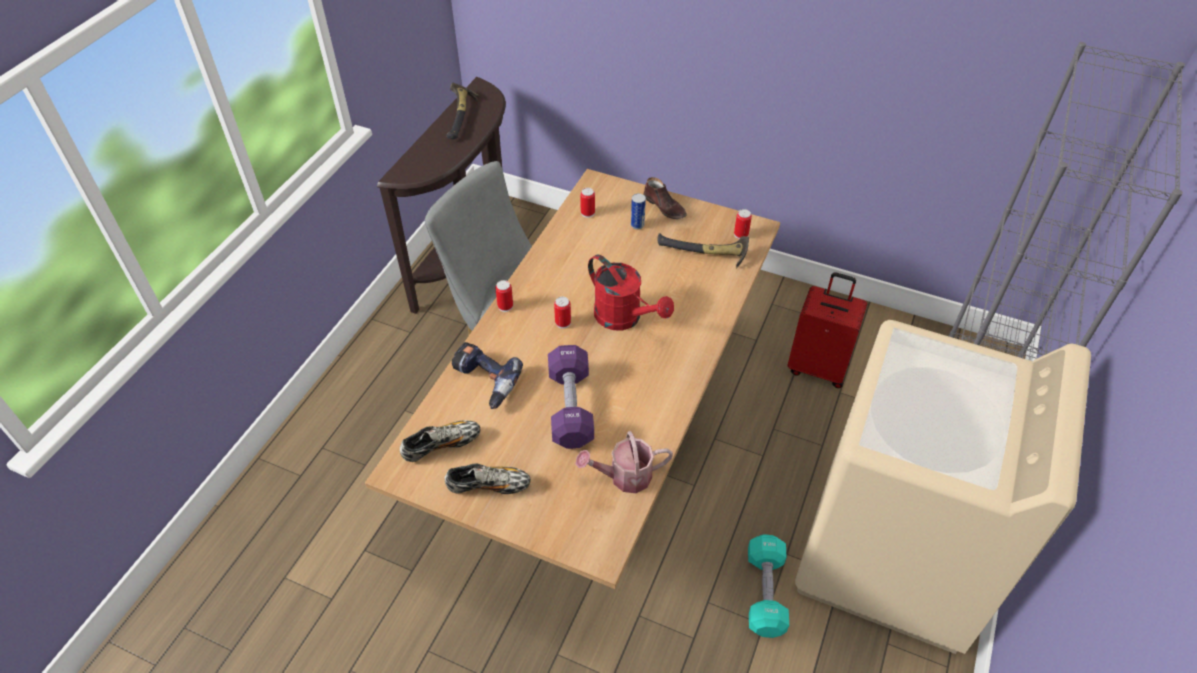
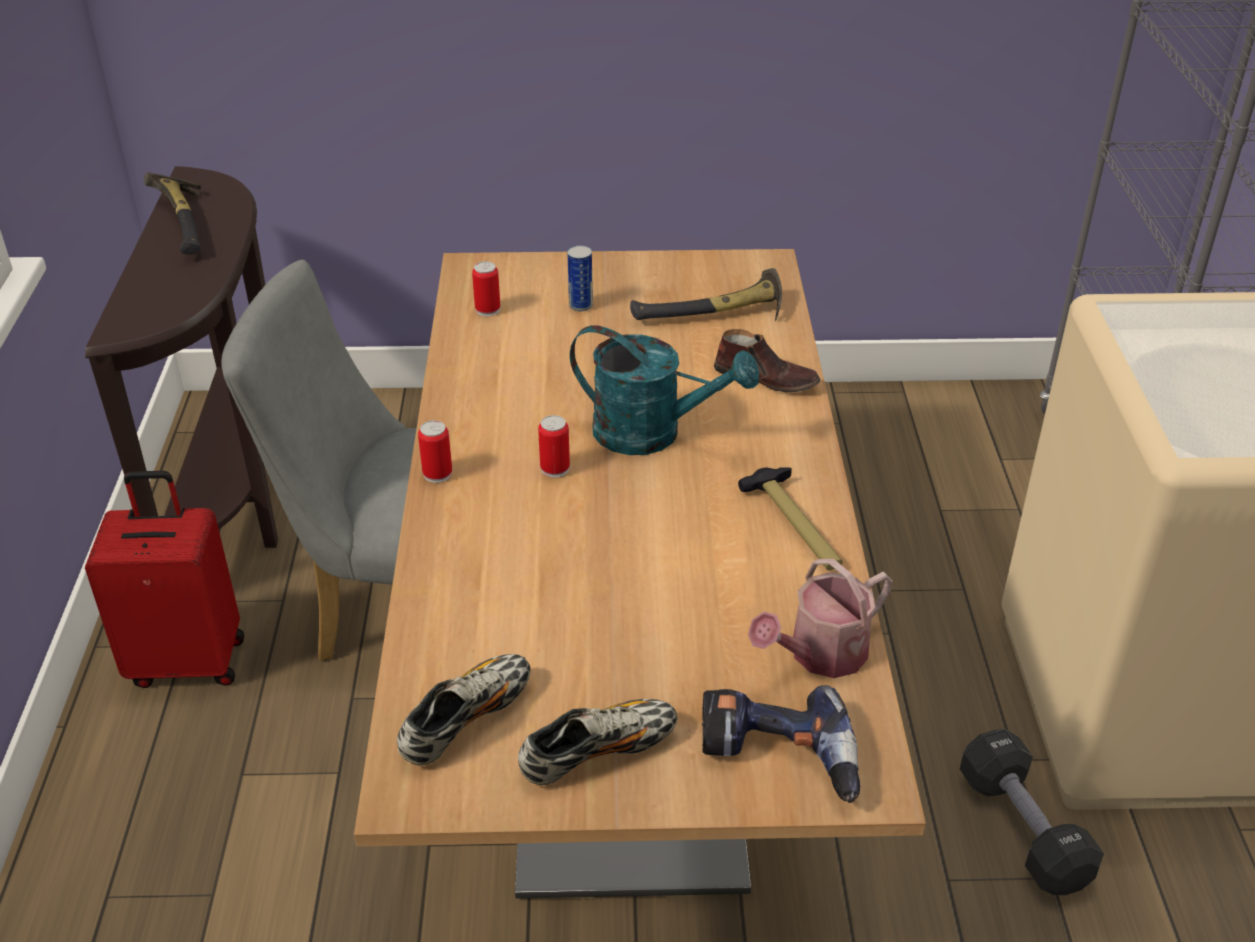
camera: 25 degrees left, 10 degrees down
(484, 382) = (477, 596): power drill -> power drill (777, 760)
(570, 407) = (656, 585): purple dumbbell -> none
(624, 318) = (652, 433): red watering can -> turquoise watering can
(662, 399) = (796, 525): none -> hammer
(665, 207) = (607, 272): brown shoe -> brown shoe (766, 378)
(741, 235) = (749, 278): can -> none
(765, 592) = (1023, 829): turquoise dumbbell -> black dumbbell
(818, 367) = (888, 486): red suitcase -> red suitcase (188, 660)

